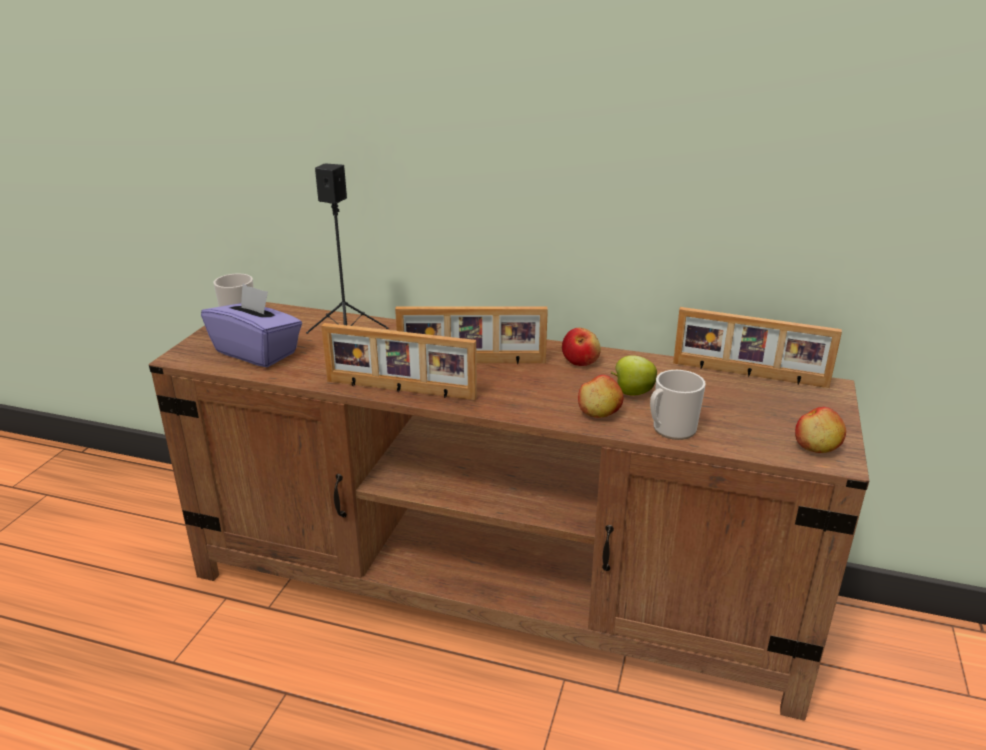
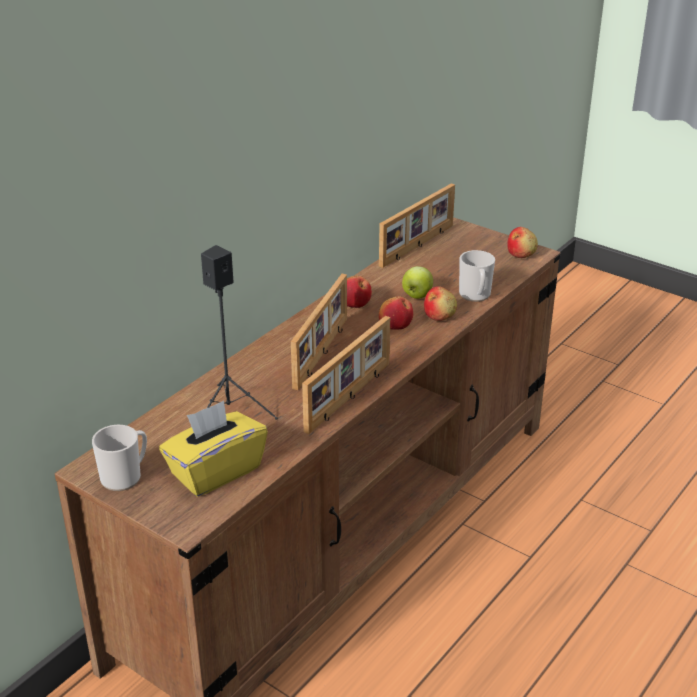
camera: 70 degrees left, 5 degrees up
(257, 352) = (215, 471): purple tissue box -> yellow tissue box
(555, 390) = (395, 325): none -> apple

